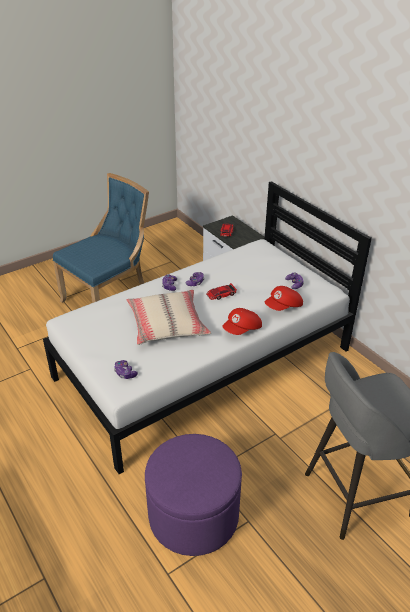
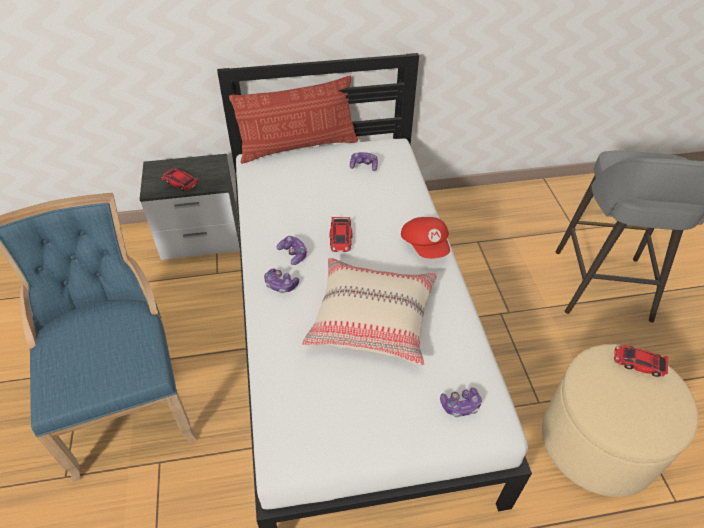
camera: 65 degrees left, 10 degrees up
(193, 515) = (598, 442): purple ottoman -> beige ottoman
(223, 469) = (638, 363): none -> toy car
(283, 307) = (404, 192): red cap -> none
(289, 255) = (298, 147): none -> pillow

